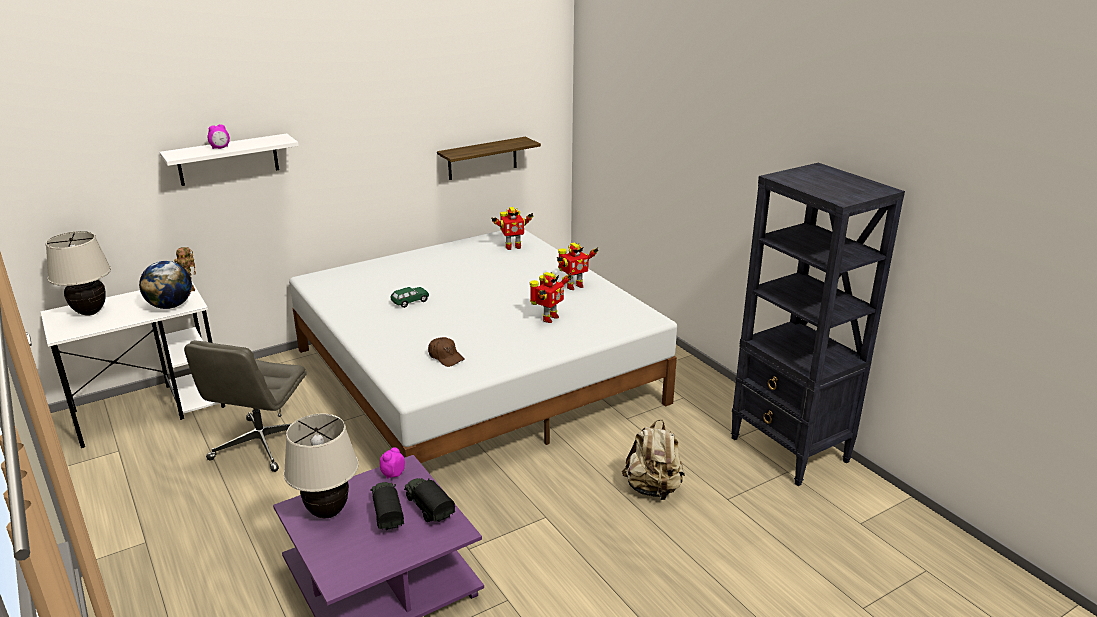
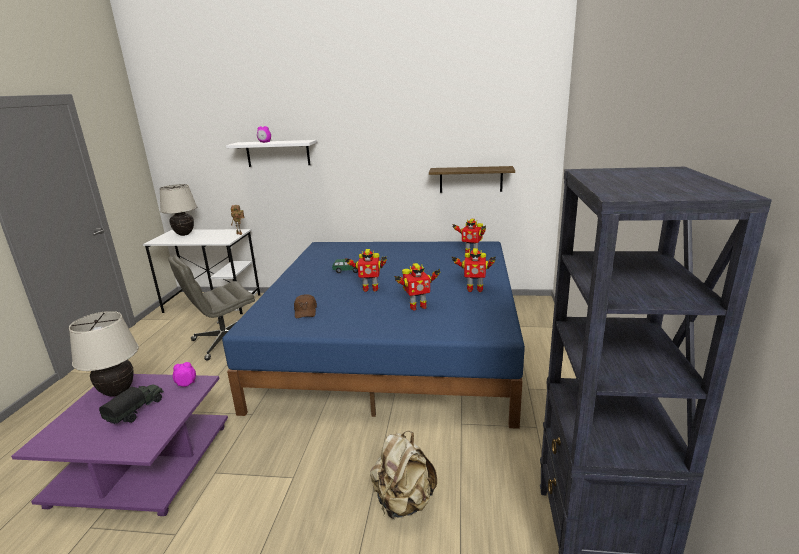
camera: 40 degrees right, 5 degrees down
(170, 306) = (217, 239): globe -> none
(428, 508) = (161, 420): toy truck -> none
(472, 315) = (370, 289): none -> toy robot
(477, 375) = (393, 344): white bed -> blue bed

